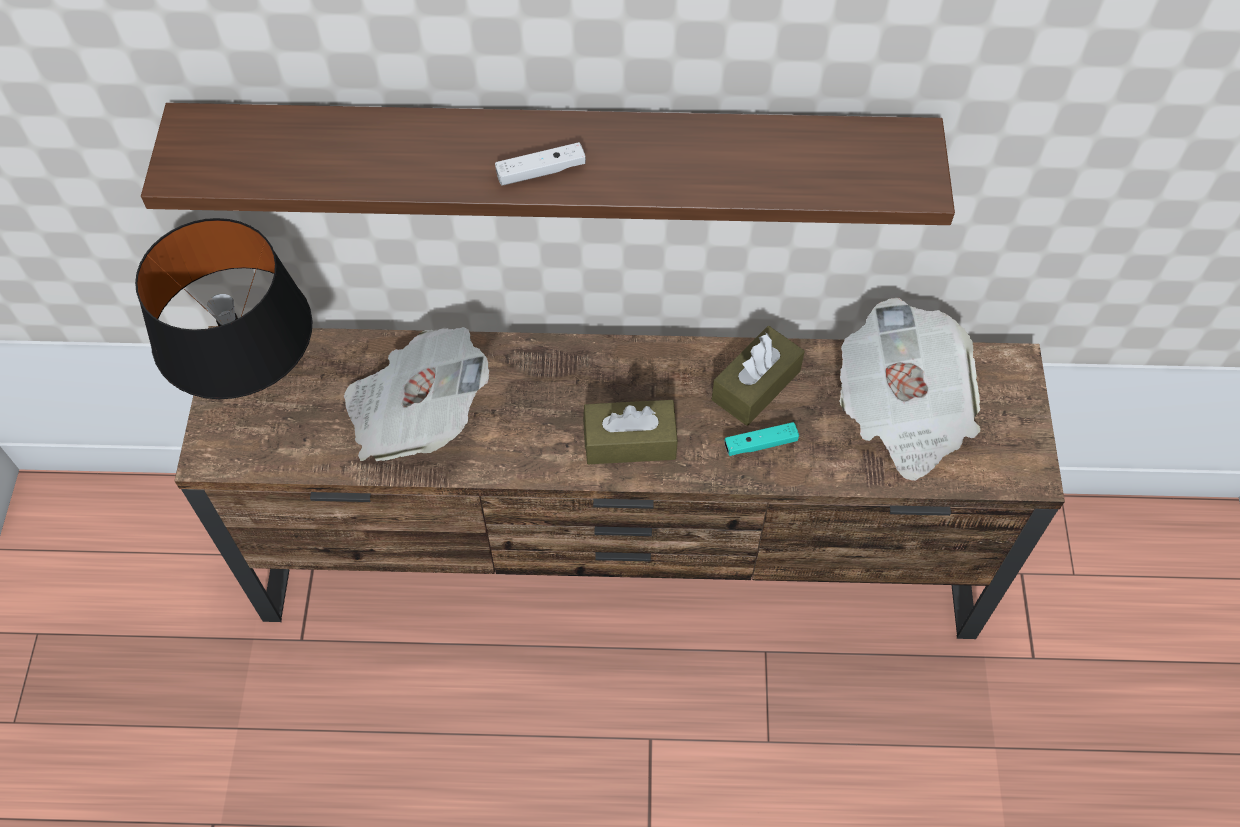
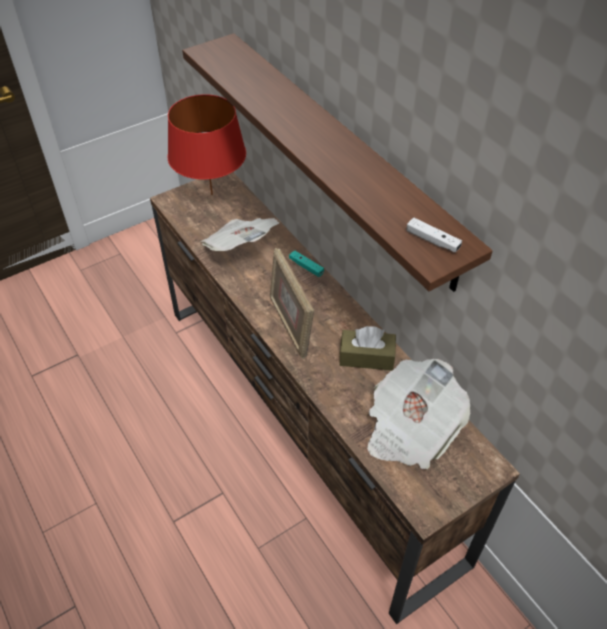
camera: 55 degrees right, 10 degrees down
(256, 386) = (212, 194): black table lamp -> red table lamp
(541, 171) = (302, 136): white game controller -> white game controller (432, 240)
(630, 441) = (290, 325): brown tissue box -> picture frame
(760, 444) = (334, 376): turquoise game controller -> turquoise game controller (306, 267)

